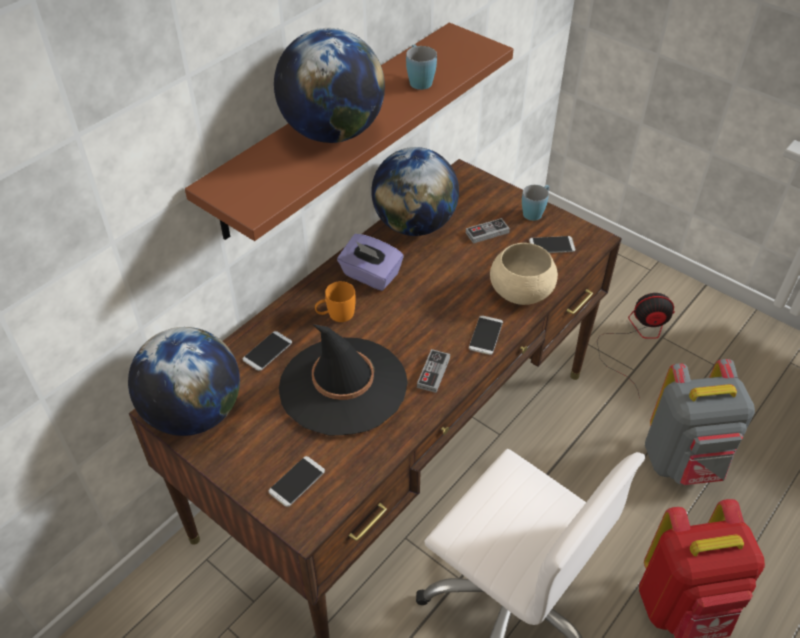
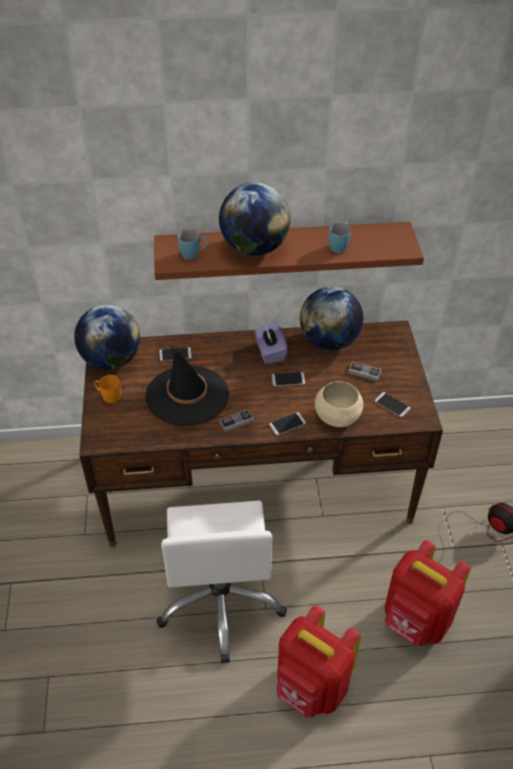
camera: 45 degrees right, 0 degrees up
(297, 481) = (115, 422): phone -> phone (288, 379)
(336, 315) = (227, 360): orange mug -> orange mug (108, 396)
(535, 212) = (410, 380): blue mug -> blue mug (194, 254)
(684, 461) = (416, 621): grey backpack -> red backpack

